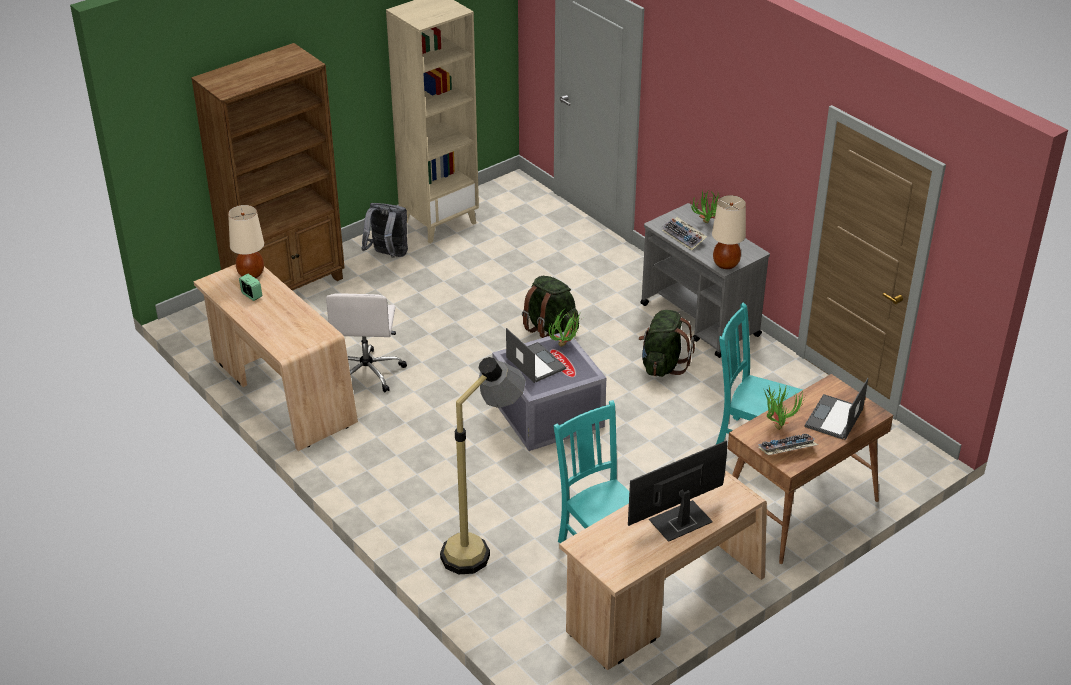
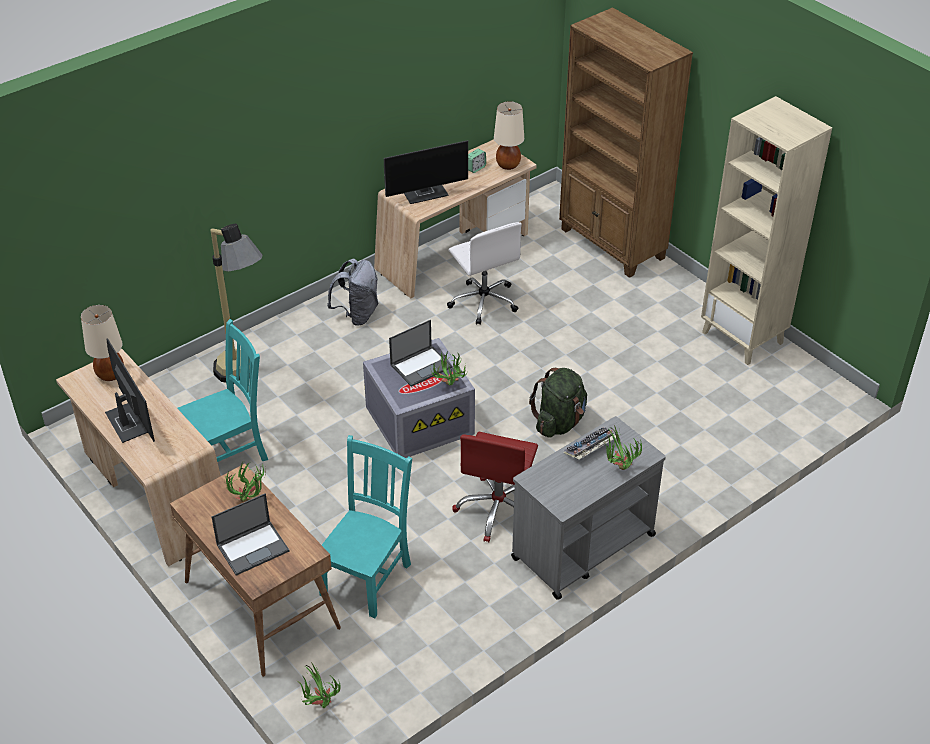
camera: 90 degrees right, 5 degrees up
(292, 329) = (425, 193): none -> monitor
(367, 372) = (483, 301): white office chair -> white office chair turned 120 degrees counterclockwise
(388, 255) = (674, 304): grey backpack -> grey backpack (357, 314)
(662, 365) = (498, 509): green backpack -> red office chair
(725, 264) = (537, 480): beige table lamp -> beige table lamp (111, 374)
(786, 450) = (210, 504): keyboard -> none
(834, 418) = (253, 547): laptop -> laptop turned 120 degrees clockwise
(898, 465) = (319, 705): none -> potted plant

